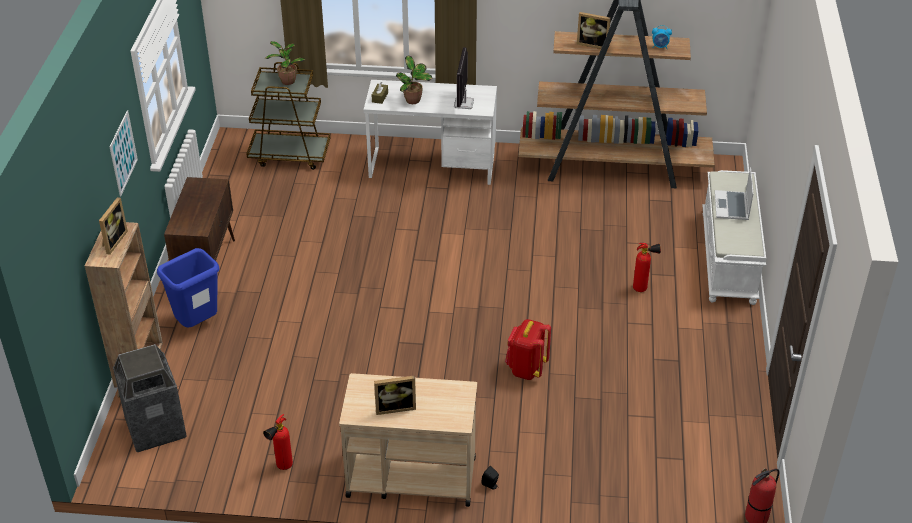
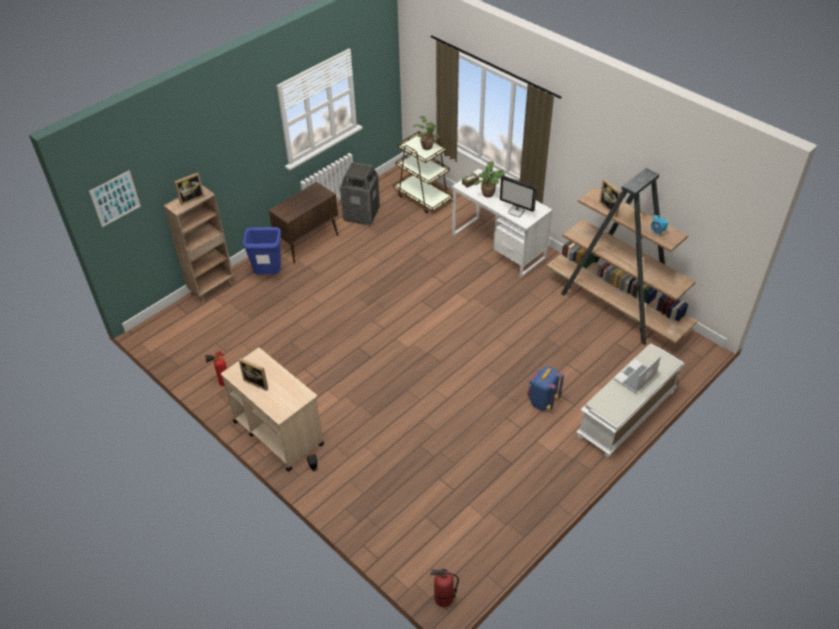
camera: 40 degrees right, 5 degrees up
(123, 153) = (244, 148): picture -> picture (115, 198)
(155, 428) = (189, 322): trash can -> trash can (361, 214)
(463, 104) = (517, 211): monitor -> monitor turned 105 degrees counterclockwise
(526, 369) = (411, 409): red backpack -> none
(643, 288) = (542, 401): fire extinguisher -> blue backpack

